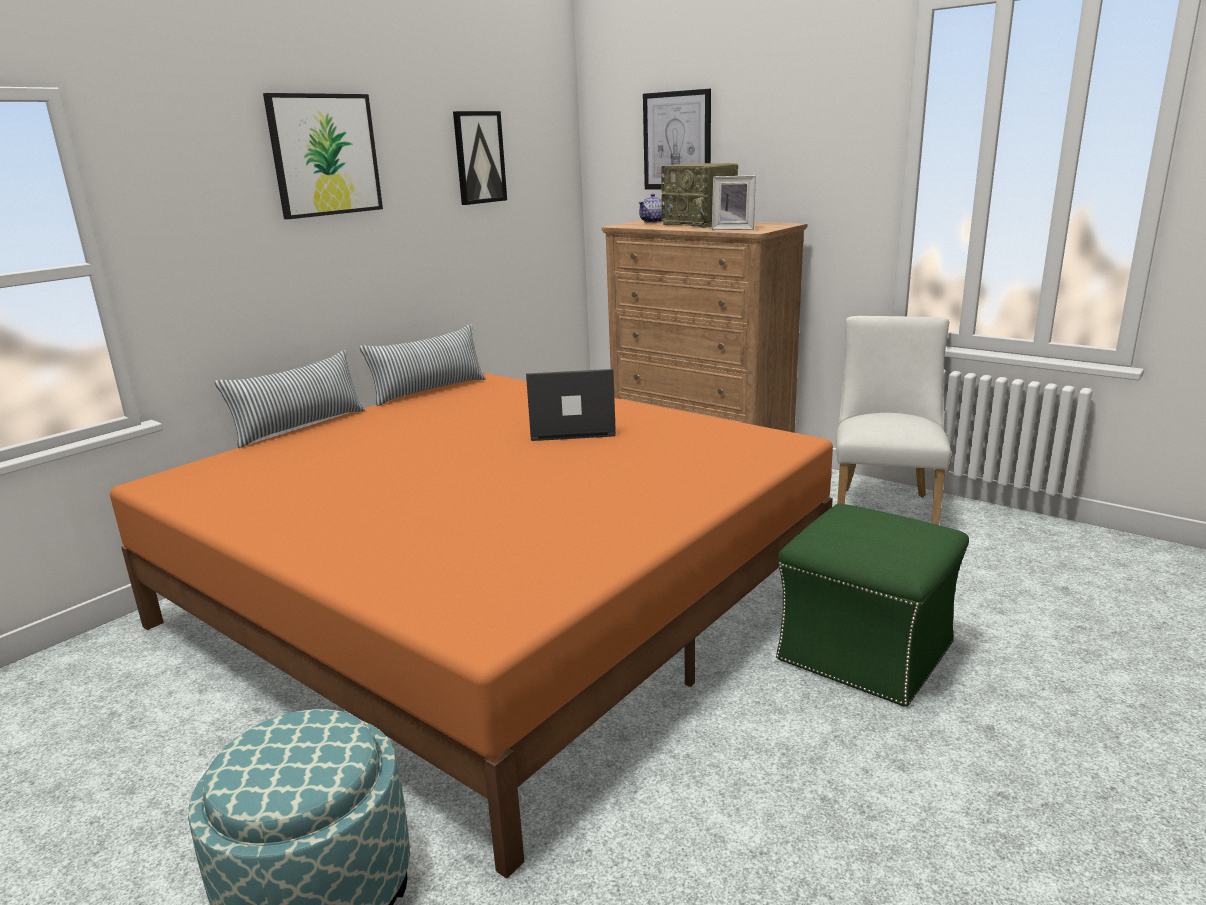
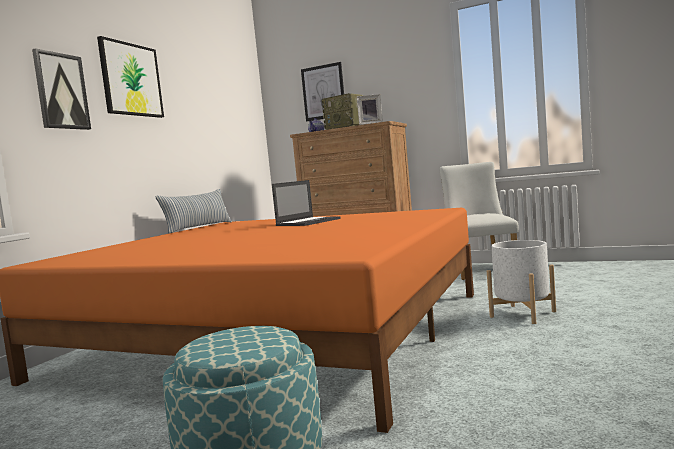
camera: 15 degrees left, 15 degrees down
(300, 426) = (122, 242): pillow -> none
(479, 157) = (213, 99): picture -> picture (61, 91)
(571, 428) = (308, 222): laptop -> laptop turned 150 degrees clockwise
(867, 652) = (522, 314): green ottoman -> white planter

